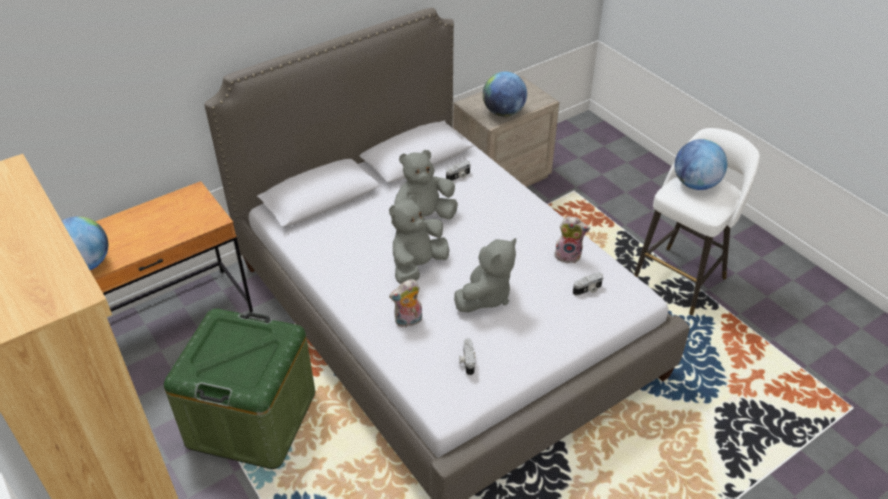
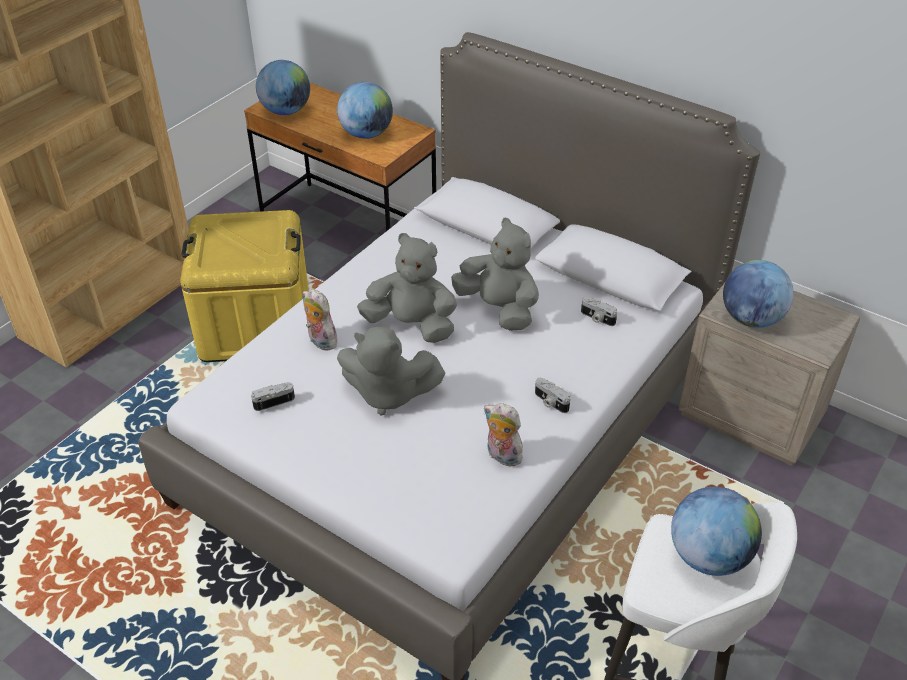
camera: 70 degrees right, 0 degrees up
(173, 221) = (366, 134): none -> globe
(252, 418) = (255, 325): green storage box -> yellow storage box
(568, 255) = (501, 456): plush toy -> plush toy turned 135 degrees clockwise
(588, 290) = (442, 489): camera -> camera (550, 402)

